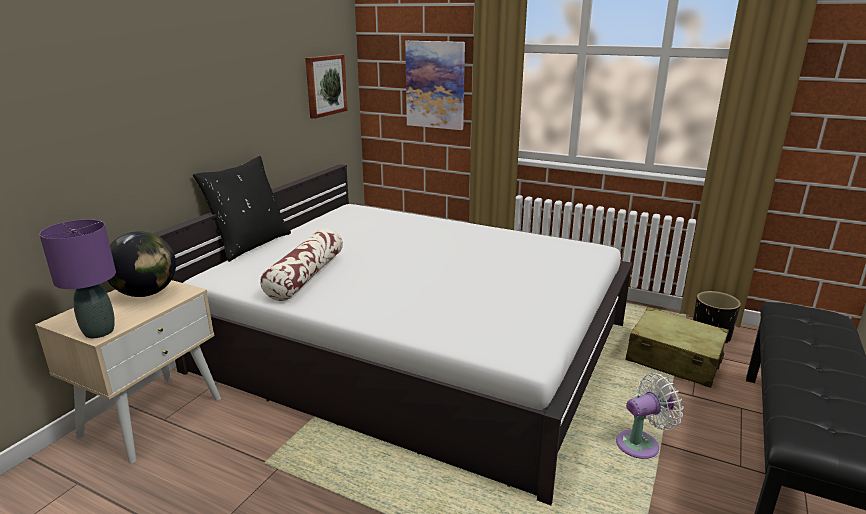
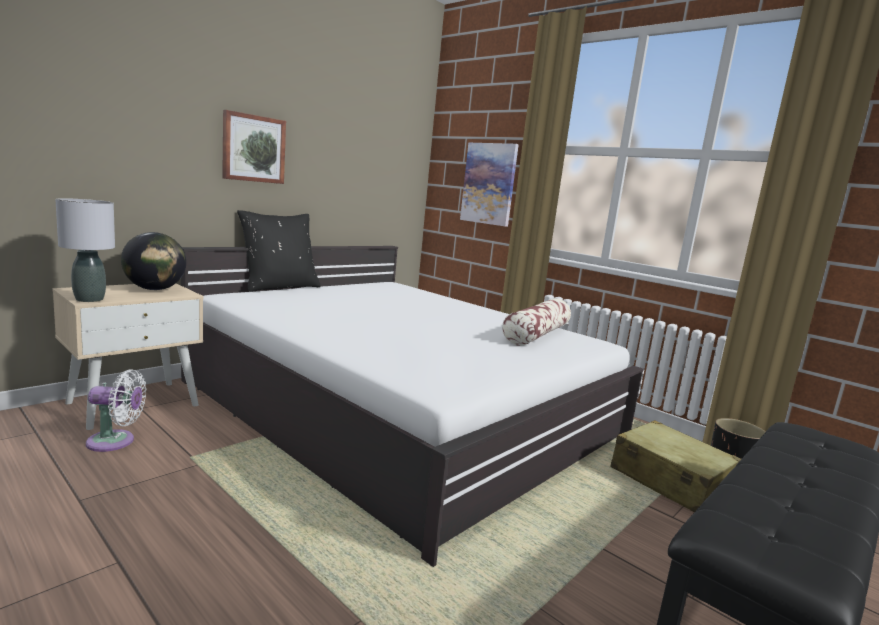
camera: 15 degrees right, 10 degrees down
(99, 331) = (90, 299): purple table lamp -> grey table lamp
(306, 276) = (300, 309): pillow -> pillow (536, 335)
(325, 85) = (390, 172): picture -> picture (253, 148)
(641, 444) = (579, 543): white fan -> white fan (115, 442)

